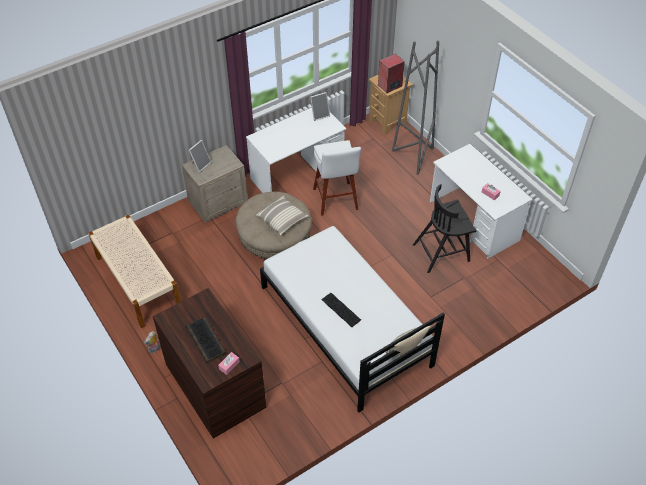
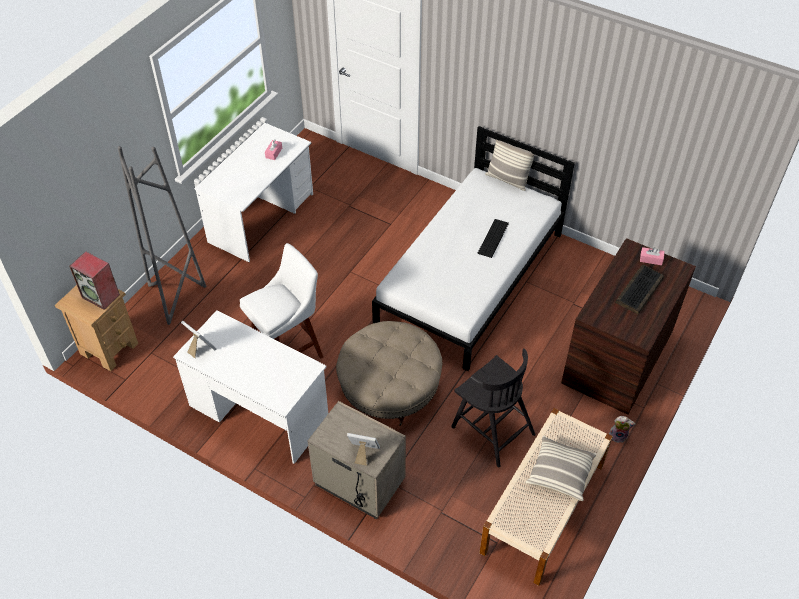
camera: 115 degrees left, 0 degrees up
(282, 220) = (390, 347): pillow -> pillow (560, 473)
(442, 252) = (323, 231): black chair -> black chair (491, 429)

